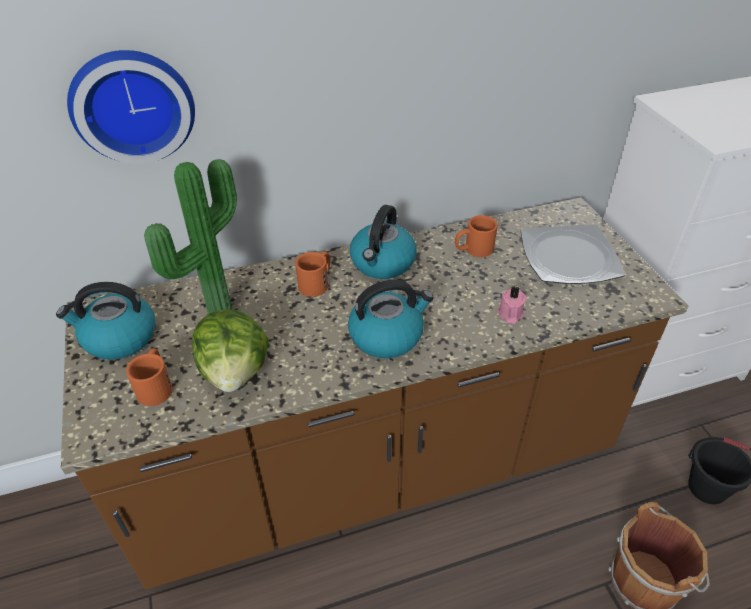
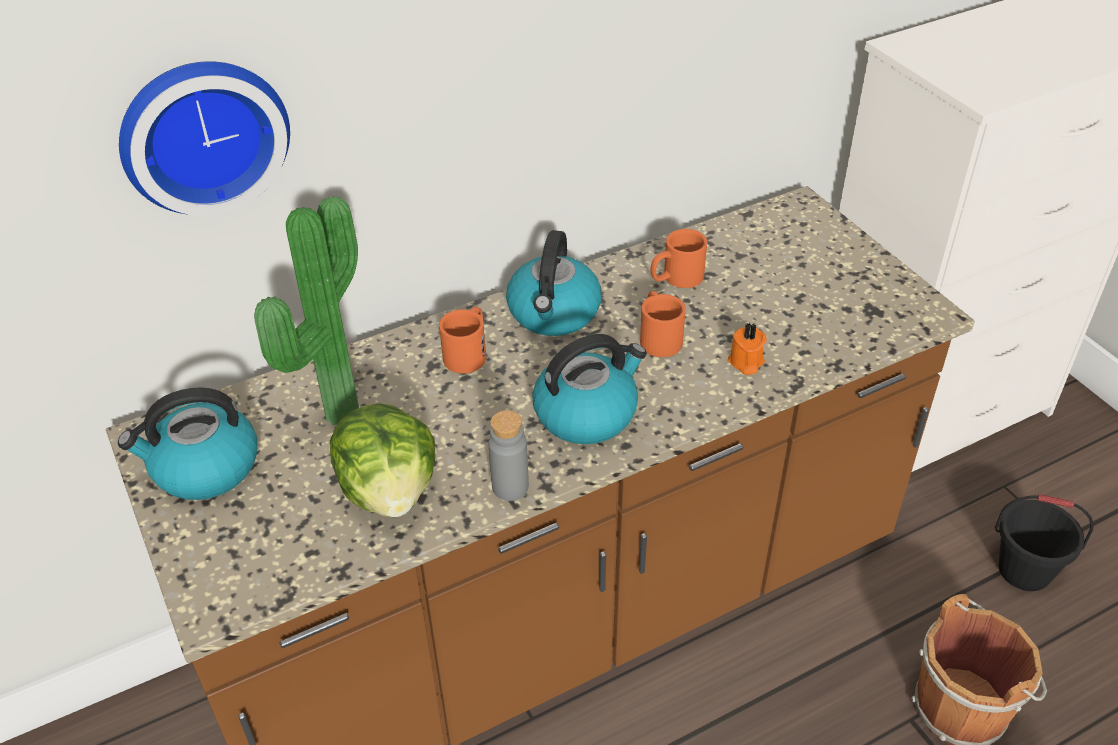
camera: 10 degrees left, 0 degrees up
(156, 385) = (282, 525): orange mug -> orange mug (658, 336)
(319, 381) = (510, 487): none -> grey bottle
(510, 314) = (745, 362): pink candle -> orange candle
(570, 257) = (808, 273): plate -> none

